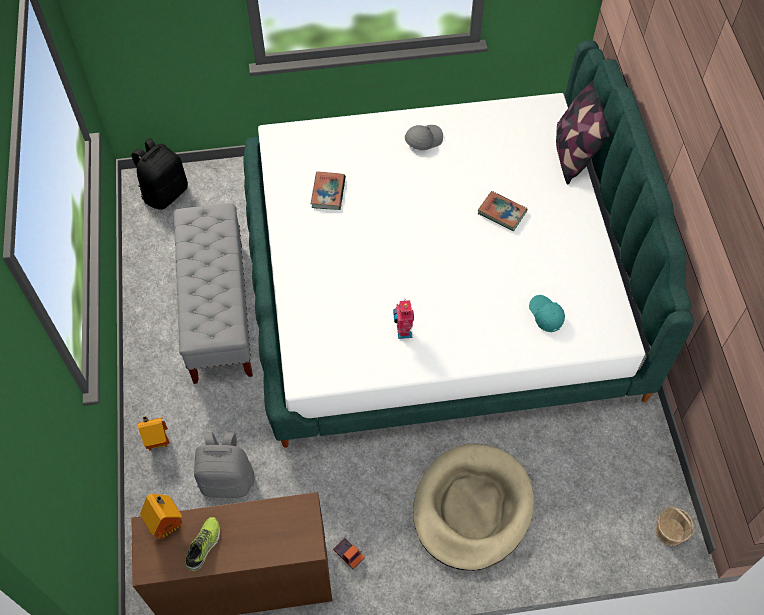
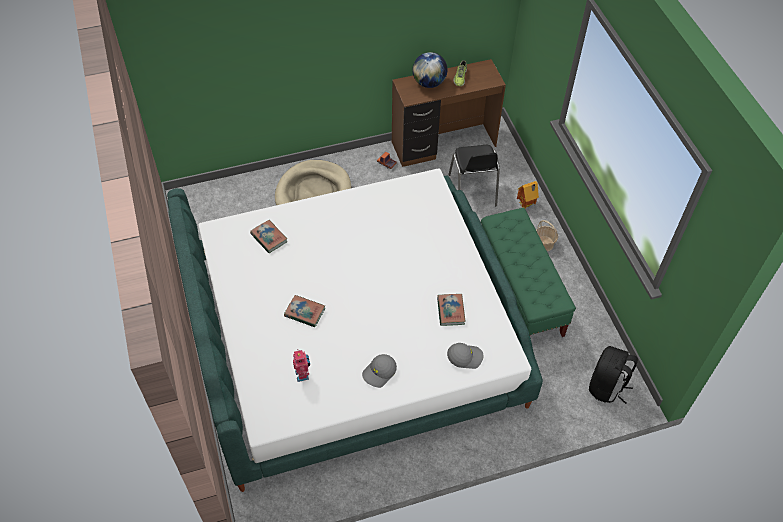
camera: 170 degrees right, 5 degrees down
(168, 525) = (483, 83): toy house -> none
(218, 312) = (519, 292): grey bench -> green bench
(228, 479) = (472, 191): grey backpack -> black chair
(262, 539) = (429, 83): none -> globe
(326, 143) = (465, 357): none -> grey cap
(403, 331) = (370, 215): toy robot -> toy robot (303, 374)
(545, 316) = (269, 238): turquoise cap -> book
(573, 153) = (243, 377): pillow -> none
(669, 531) = (187, 197): basket -> basket (544, 244)

